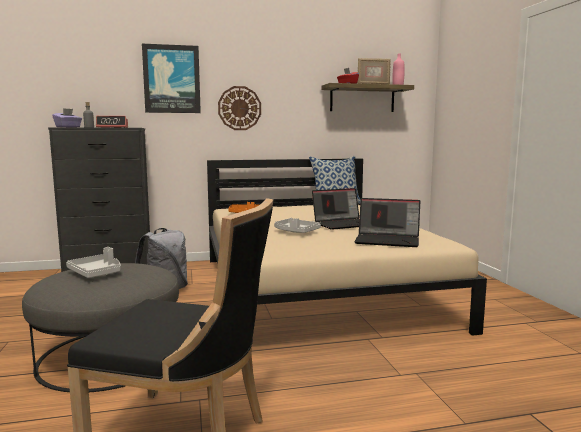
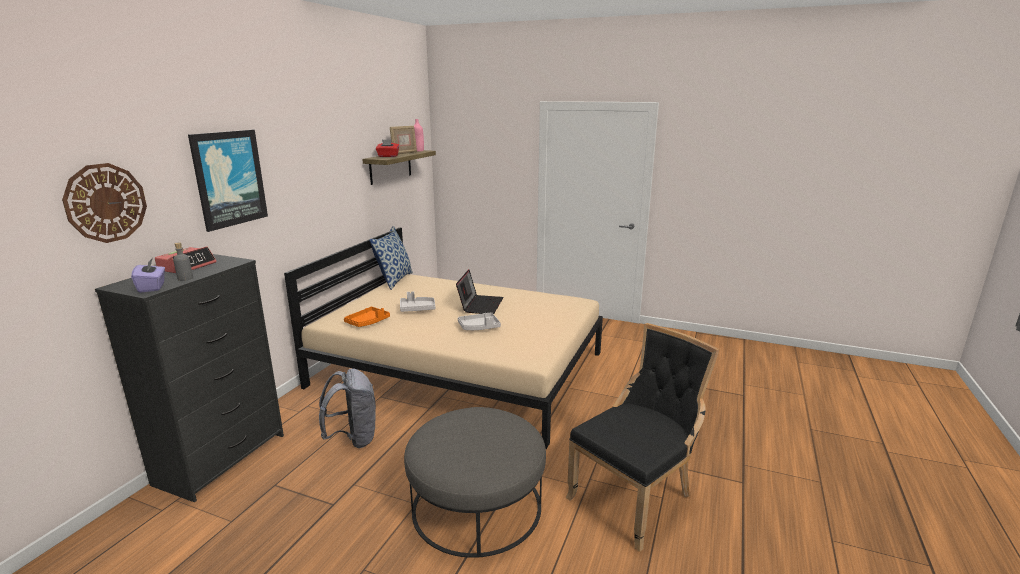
camera: 55 degrees left, 10 degrees up
(97, 273) = (465, 439): grey tray -> grey tray (417, 309)
(239, 108) = (300, 200): wall clock -> wall clock (106, 203)
(388, 240) = (548, 311): laptop -> none

